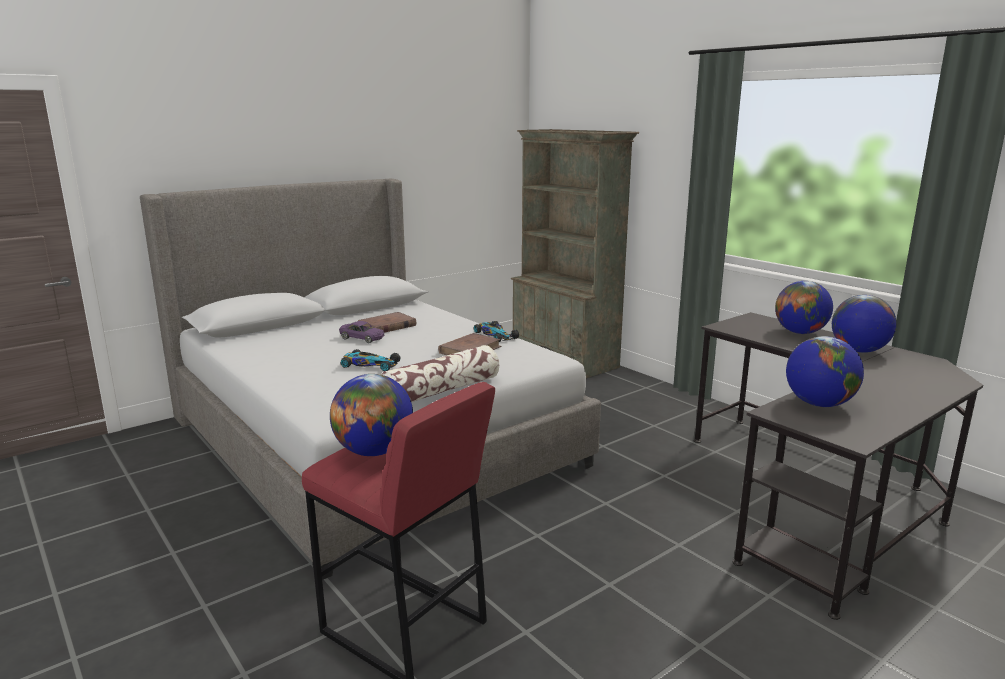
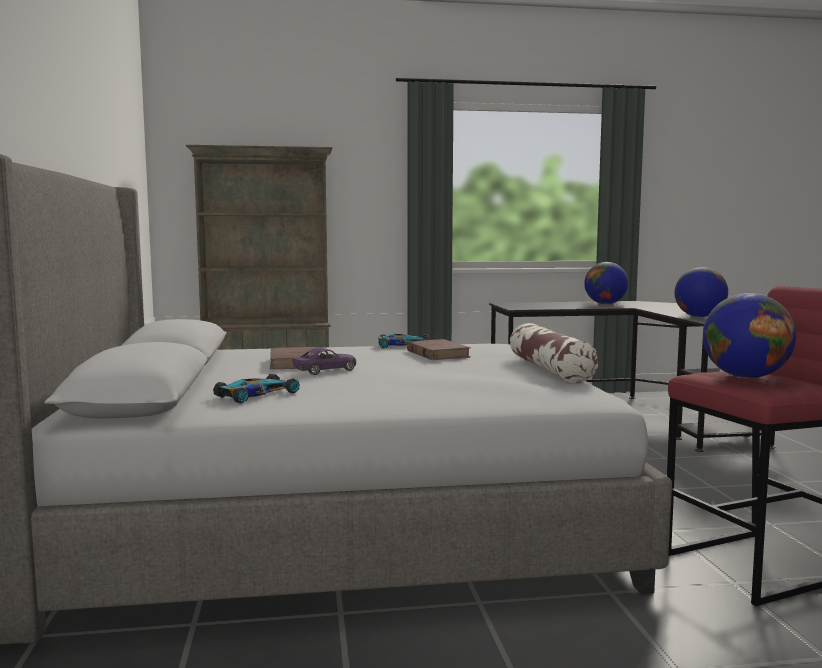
camera: 60 degrees left, 10 degrees down
(369, 364) = (442, 373): toy car -> toy car (255, 395)
(800, 332) = (553, 304): globe -> none

